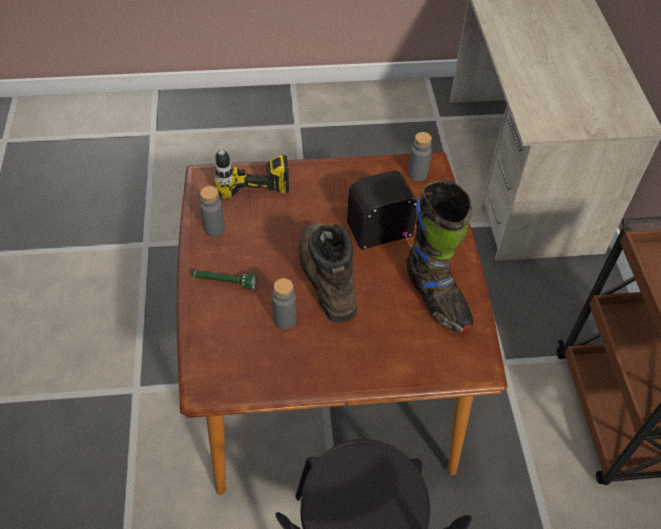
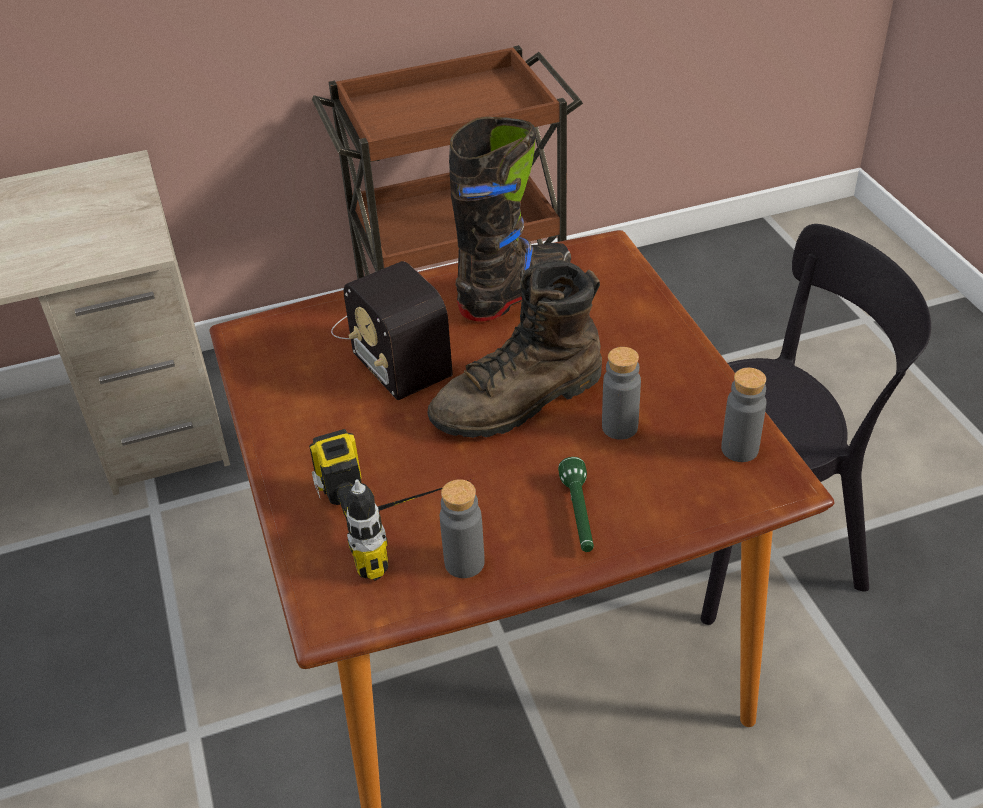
camera: 100 degrees left, 10 degrees down
(417, 174) = (271, 343): grey bottle -> grey bottle (739, 449)

